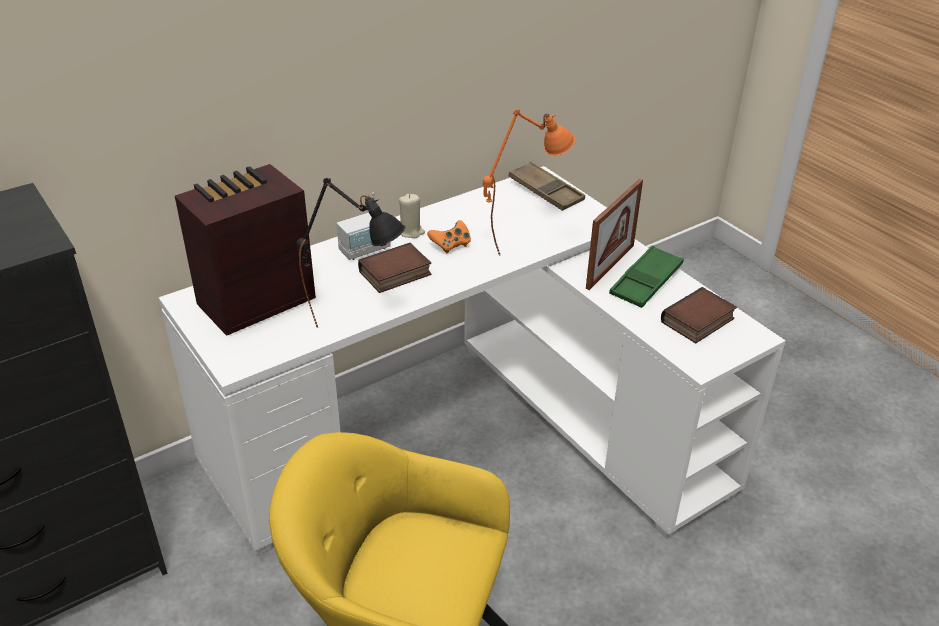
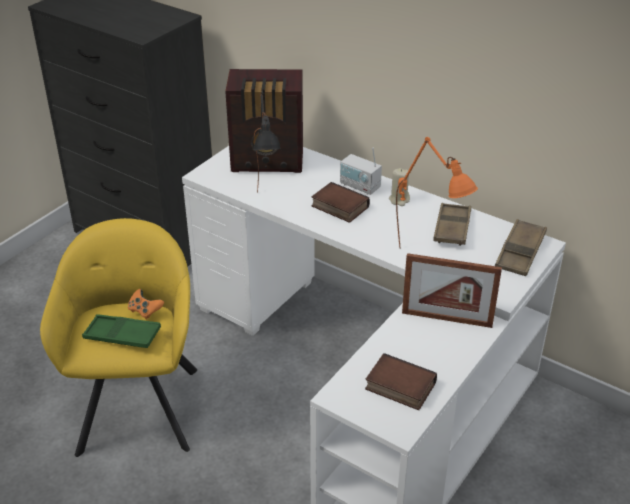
camera: 70 degrees right, 0 degrees up
(253, 302) = (269, 161): radio -> radio turned 150 degrees clockwise
(450, 245) = (395, 222): orange game controller -> orange game controller (145, 311)
(484, 215) = (452, 228): none -> brown tray
(646, 282) = (438, 345): green tray -> green tray (122, 335)

